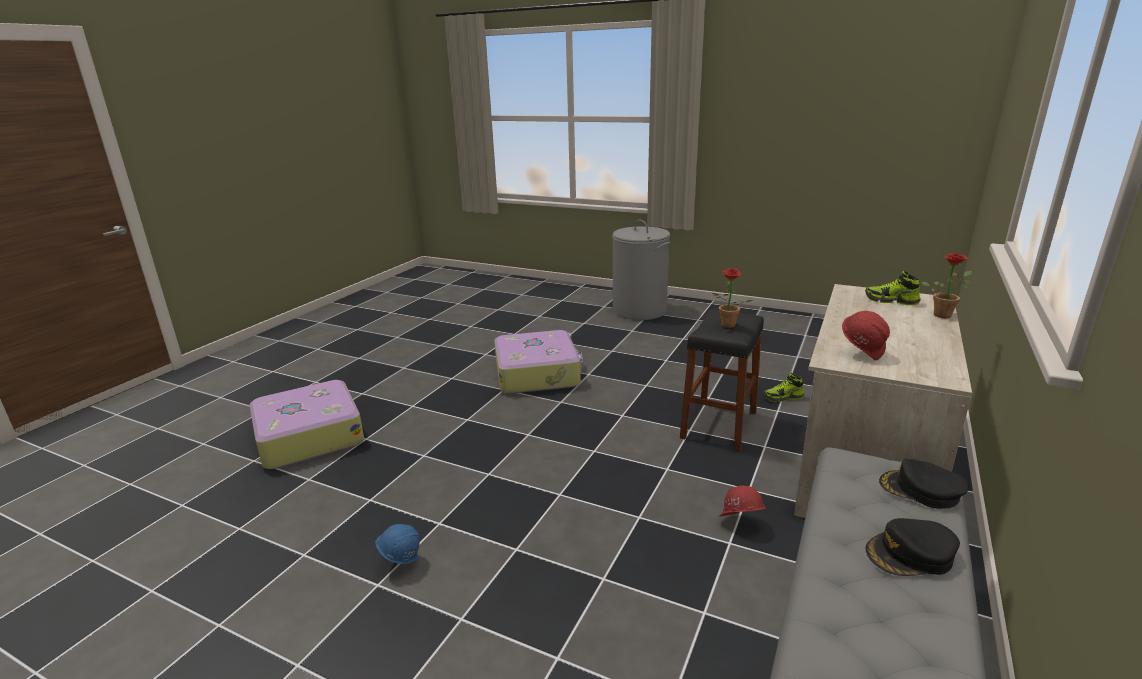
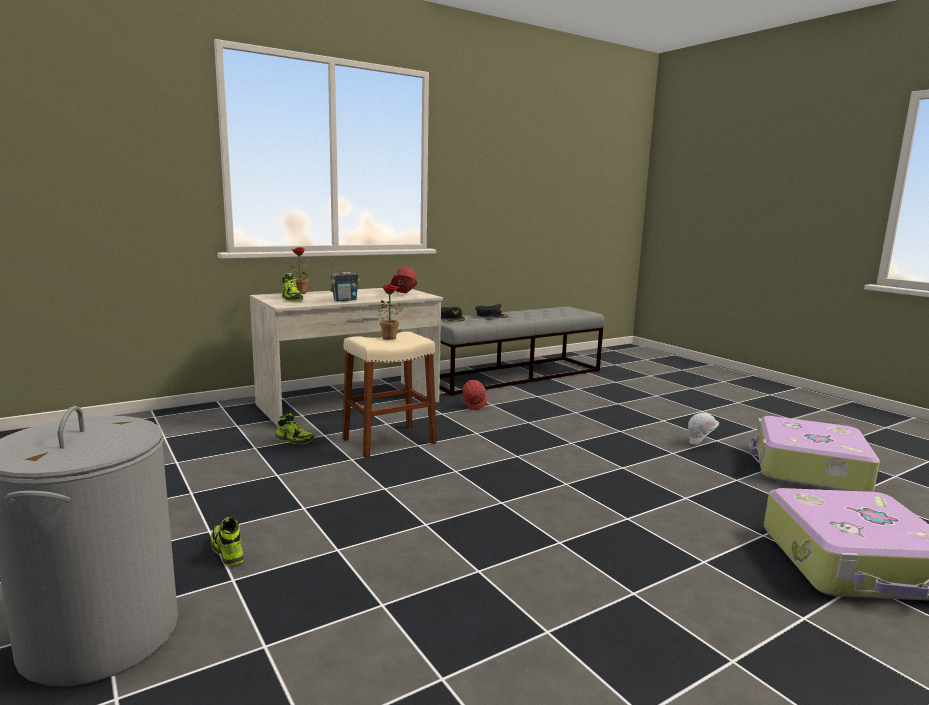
camera: 150 degrees left, 10 degrees down
(401, 563) = (701, 444): blue hard hat -> white hard hat
(538, 373) = (490, 550): suitcase -> suitcase (807, 469)
(656, 336) = (227, 551): none -> shoe
(719, 425) = (389, 441): black stool -> beige stool
(851, 315) = (344, 300): none -> radio

